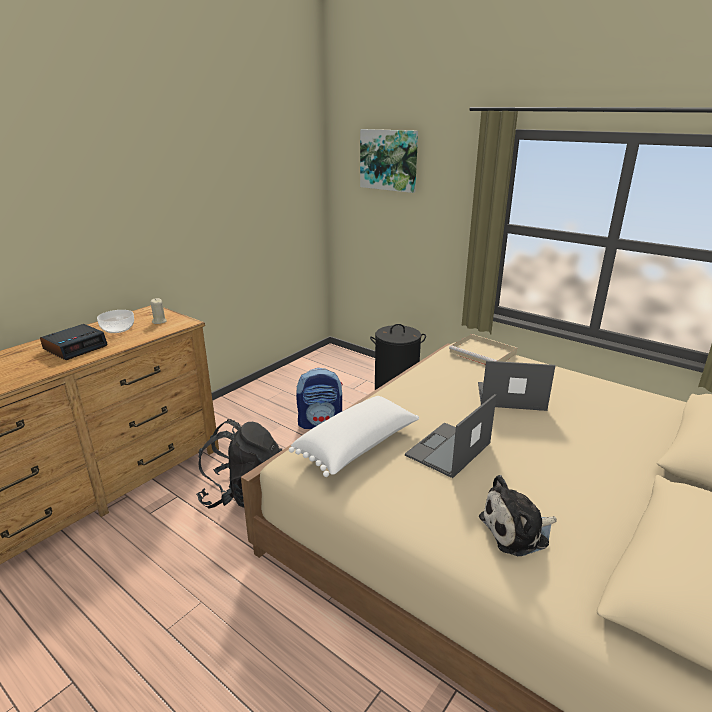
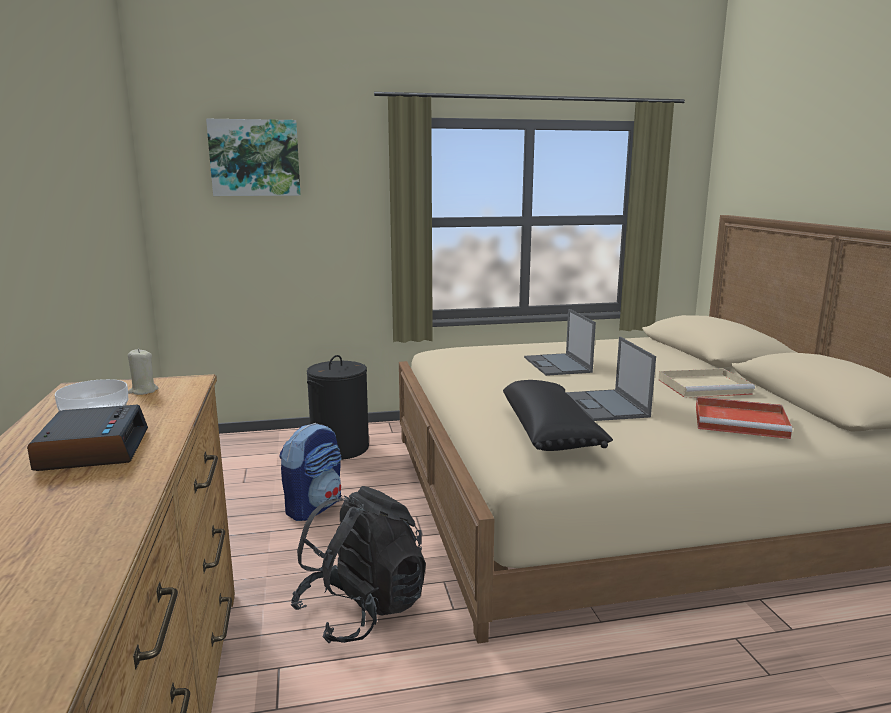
camera: 50 degrees left, 10 degrees down
(358, 447) = (551, 433): white pillow -> black pillow
(484, 353) = (471, 349): beige tray -> beige tray (705, 386)
(510, 397) = (558, 365): laptop -> laptop turned 60 degrees counterclockwise
(517, 531) = (742, 421): plush toy -> red tray

